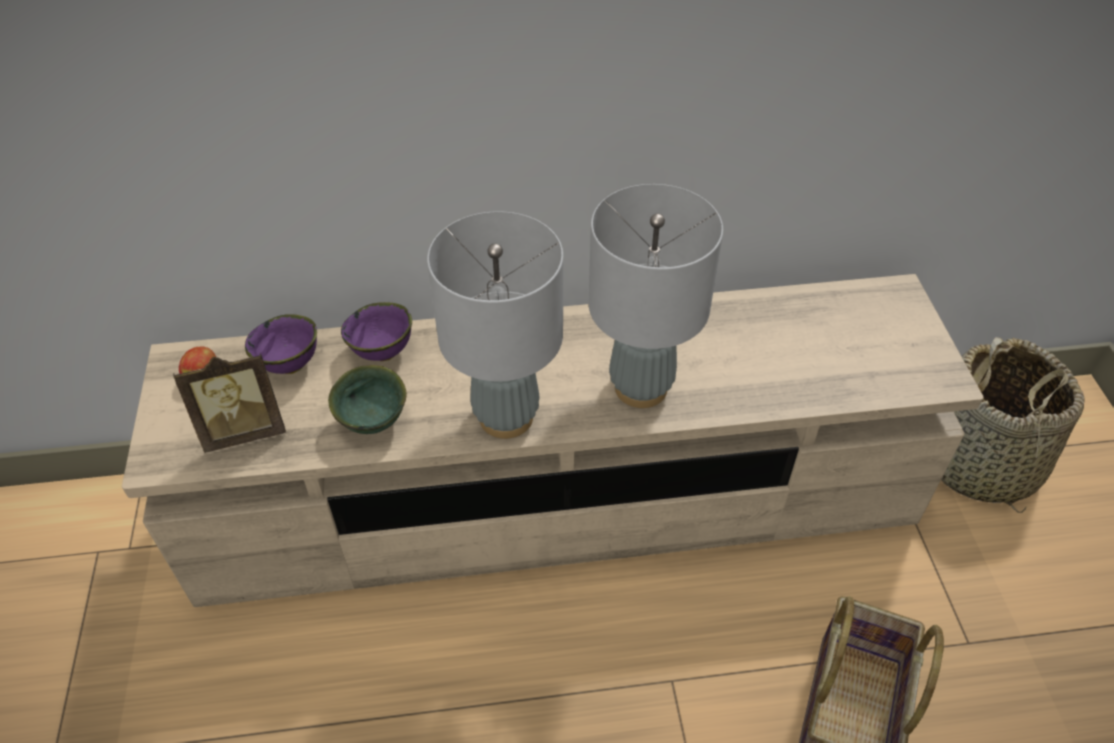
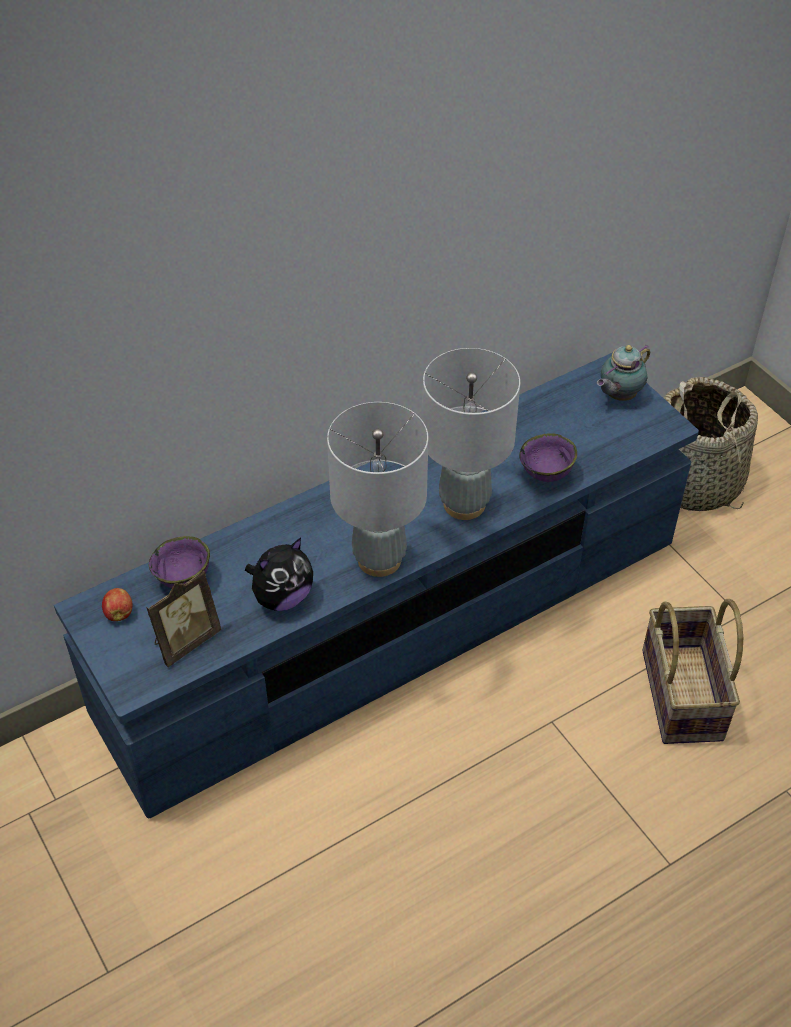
camera: 25 degrees left, 0 degrees up
(375, 420) = (282, 597): green bowl -> plush toy
(382, 353) = (252, 545): purple bowl -> purple bowl (546, 475)
(557, 500) = (395, 626): beige tv stand -> blue tv stand
(897, 324) = (618, 396): none -> teapot

